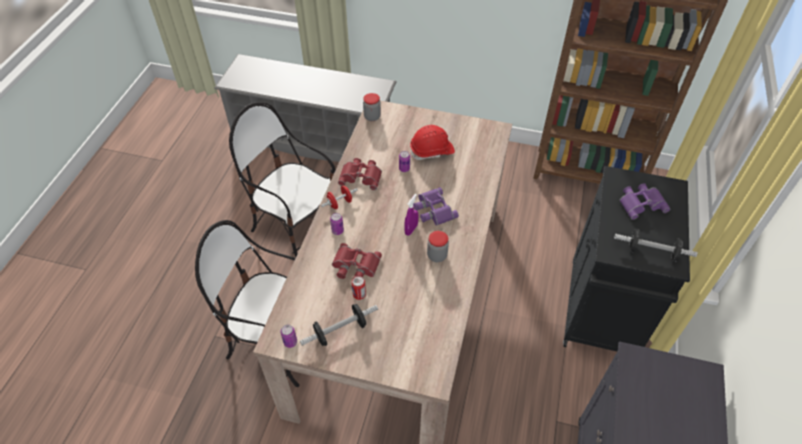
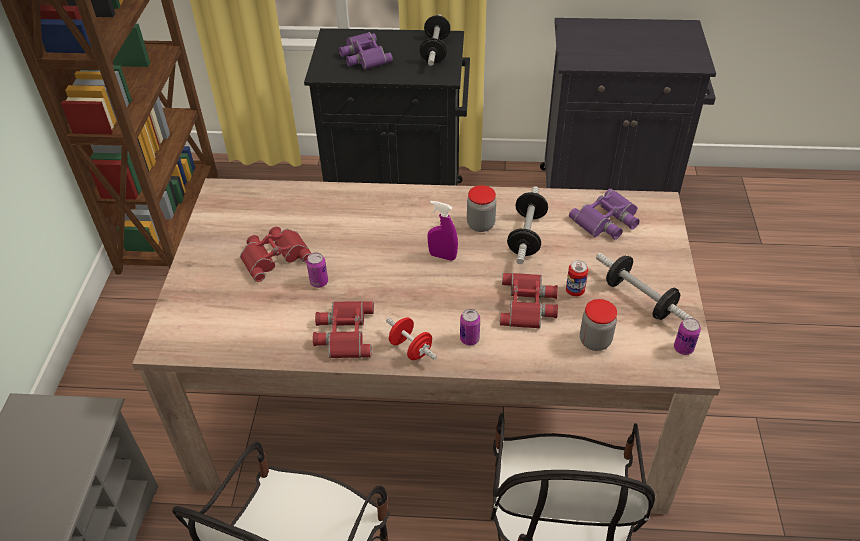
camera: 100 degrees left, 5 degrees down
(372, 117) = (189, 346): jar -> jar (595, 341)
(419, 280) = (526, 235): none -> dumbbell
(432, 151) = (274, 255): red hard hat -> red binoculars
(433, 210) = (399, 238): purple binoculars -> purple binoculars (607, 220)

